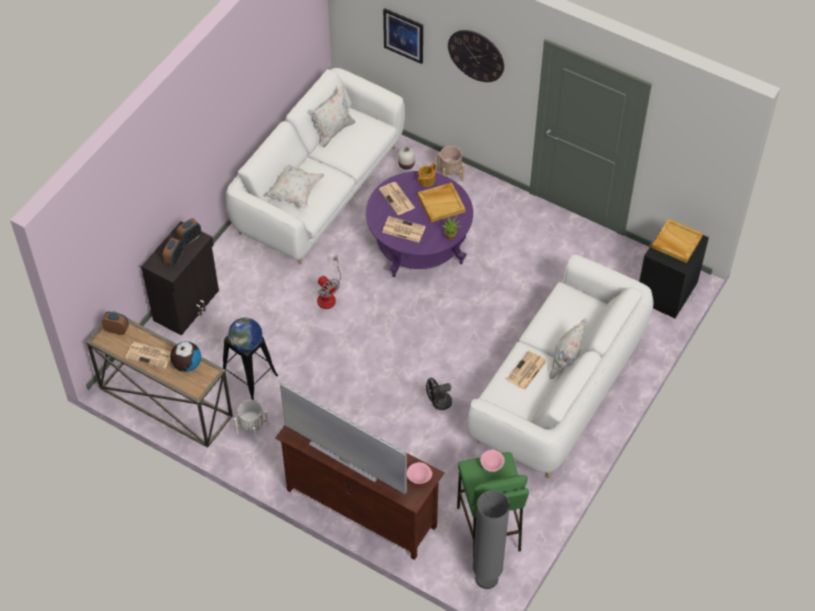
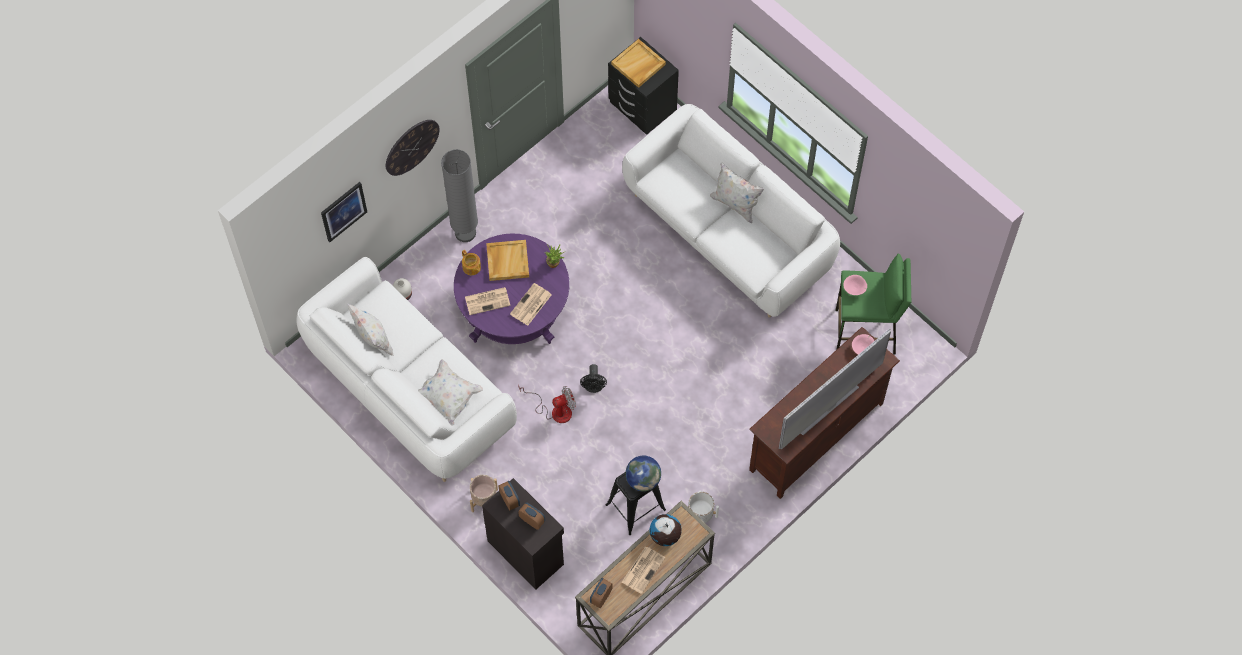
camera: 75 degrees left, 10 degrees up
(438, 403) = (716, 340): black fan -> black fan (594, 387)
(450, 175) = (432, 256): beige planter -> beige planter (484, 500)
(486, 578) = (916, 348): grey floor lamp -> grey floor lamp (465, 232)
(526, 371) = (738, 240): newspaper -> none

